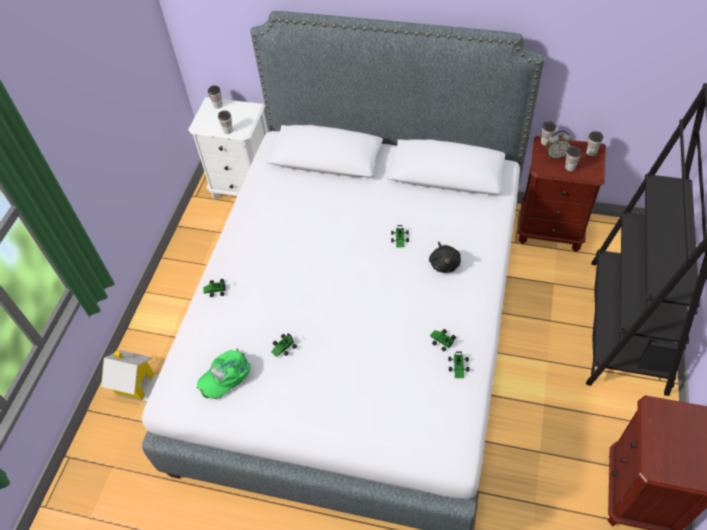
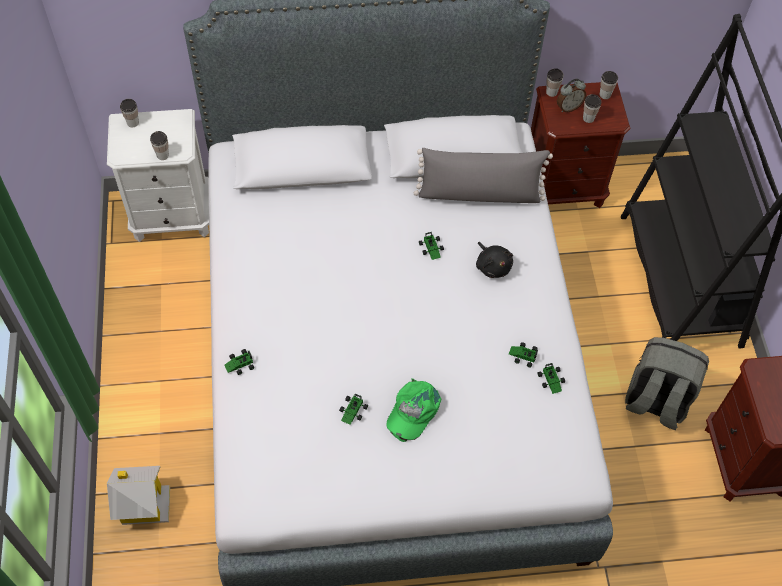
camera: 25 degrees left, 5 degrees up
(225, 375) = (299, 462): green cap -> green cap (413, 411)
(456, 206) = (479, 193): none -> grey pillow
(571, 419) = (655, 401): none -> grey backpack

